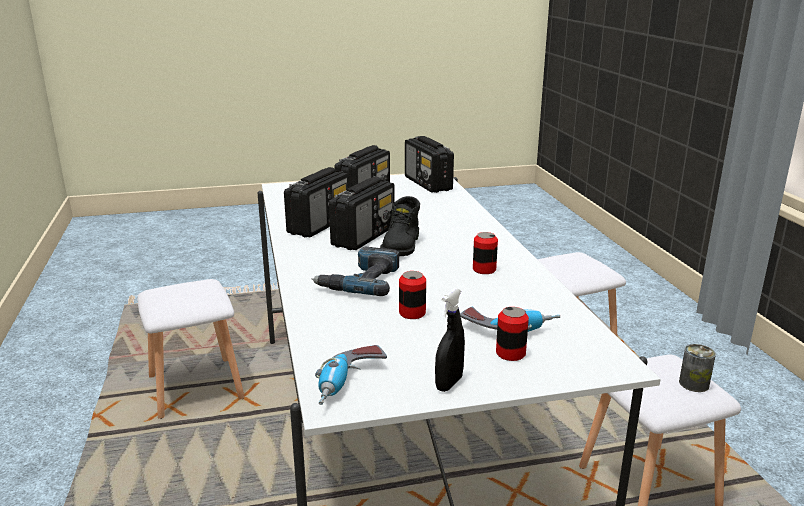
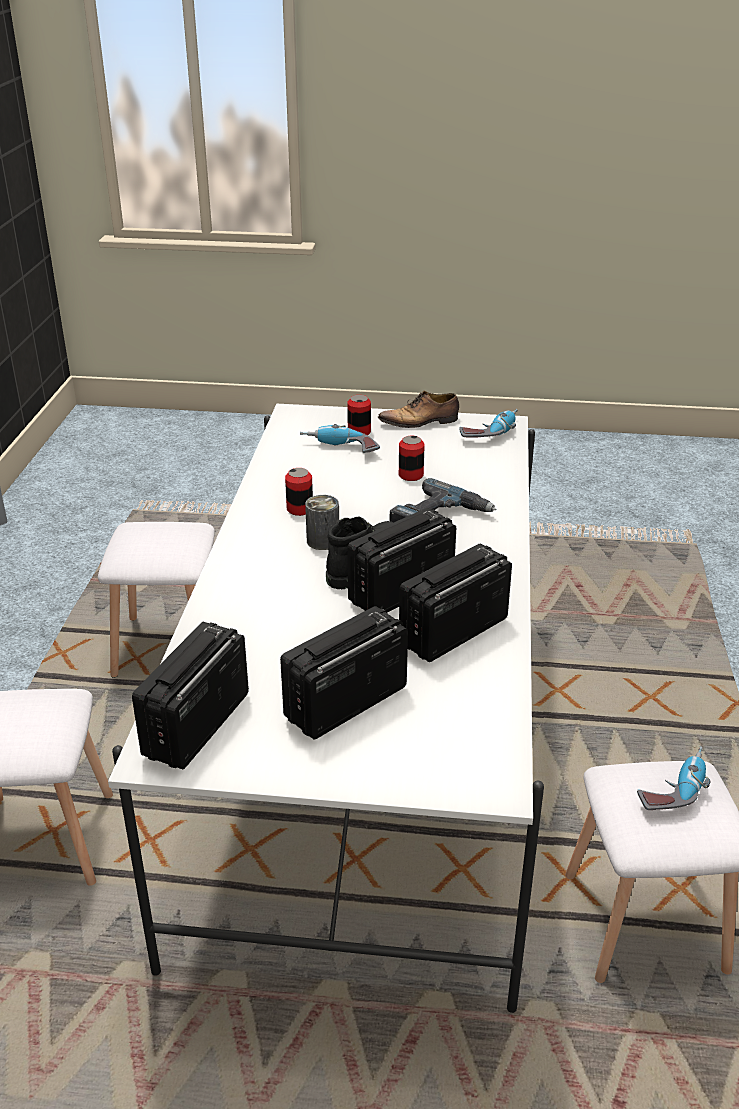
camera: 160 degrees left, 10 degrees up
(178, 299) = (674, 788): none -> power drill
(428, 184) = (196, 726): radio -> radio turned 150 degrees counterclockwise
(449, 383) = (420, 422): black spray bottle -> shoe
(694, 384) = (141, 531): can -> can (323, 541)

